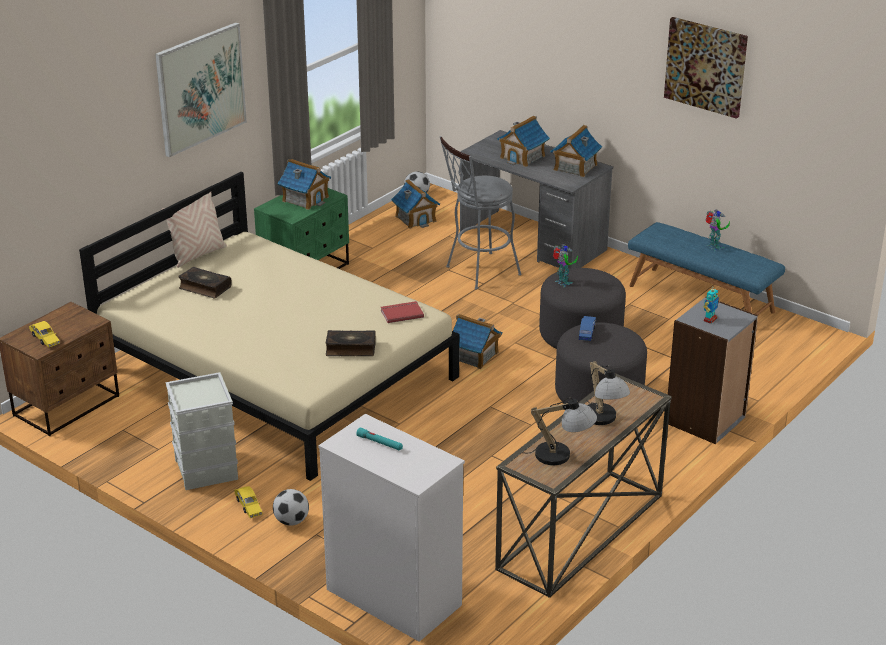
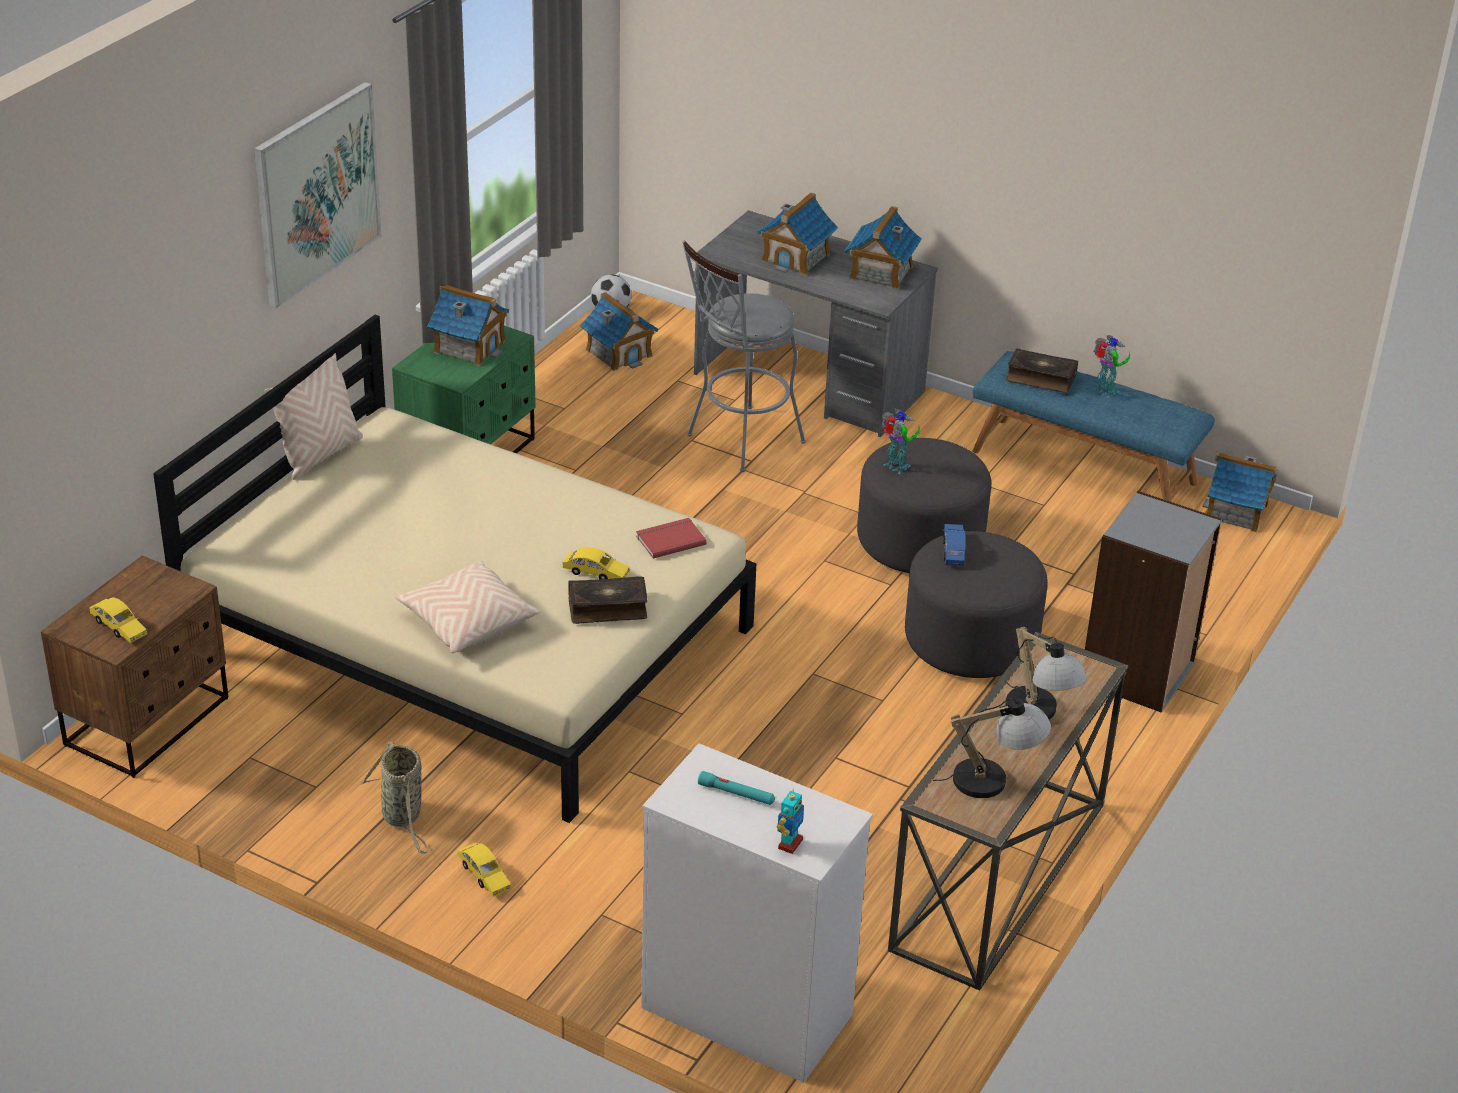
camera: 10 degrees left, 5 degrees up
(204, 288) = (347, 514): book -> book (1040, 378)
(207, 470) = (403, 817): grey storage box -> basket
(260, 351) = (467, 621): none -> beige pillow
(291, 521) = (558, 895): football -> none
(349, 329) = (596, 573): none -> yellow toy car
(474, 356) = (768, 588): toy house -> toy house (1237, 512)
(706, 66) = (1094, 120): picture -> none
(709, 319) = (1153, 531): toy robot -> toy robot (789, 844)

